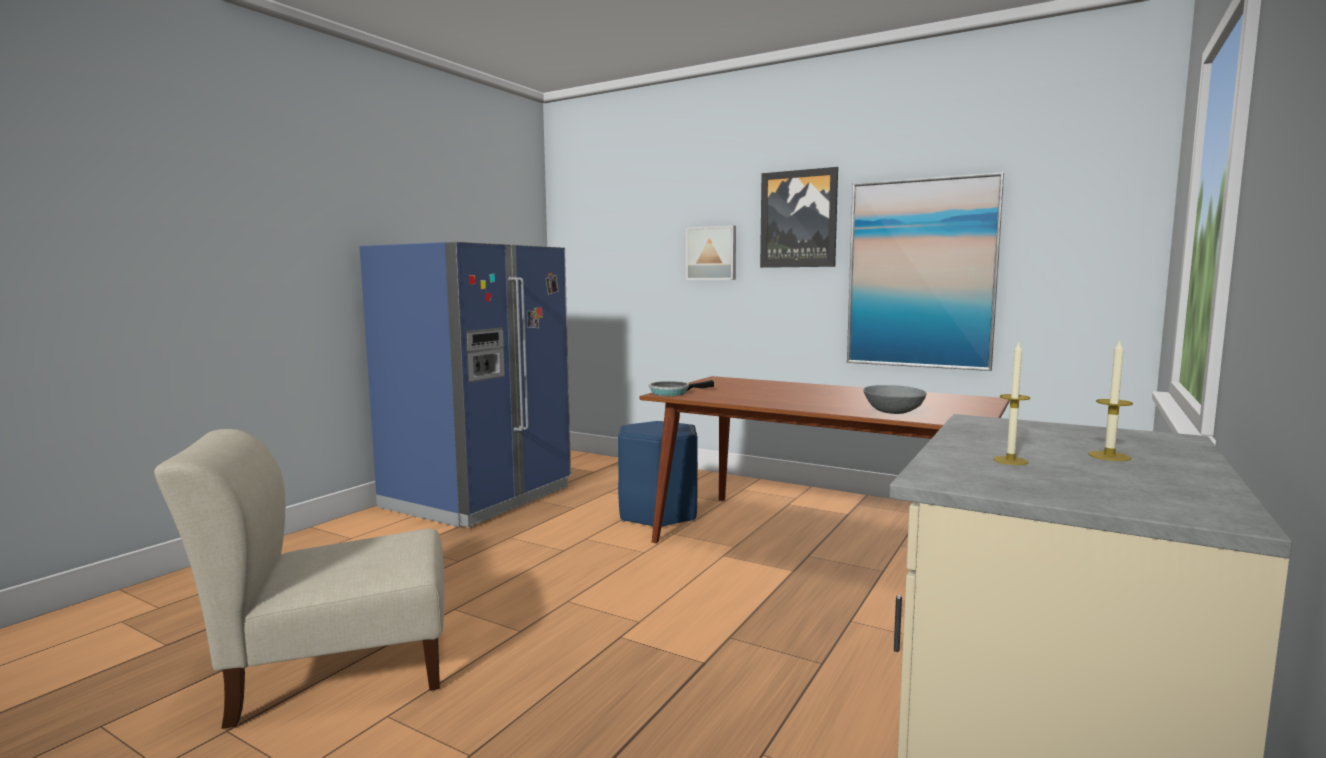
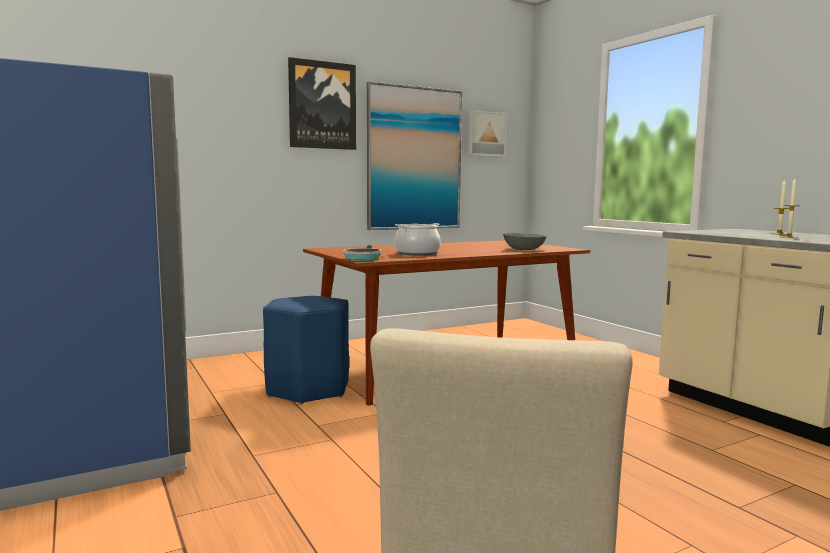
camera: 60 degrees left, 0 degrees up
(711, 253) = (235, 129): picture -> picture (485, 134)
(748, 396) = (417, 253): none -> cooking pot

